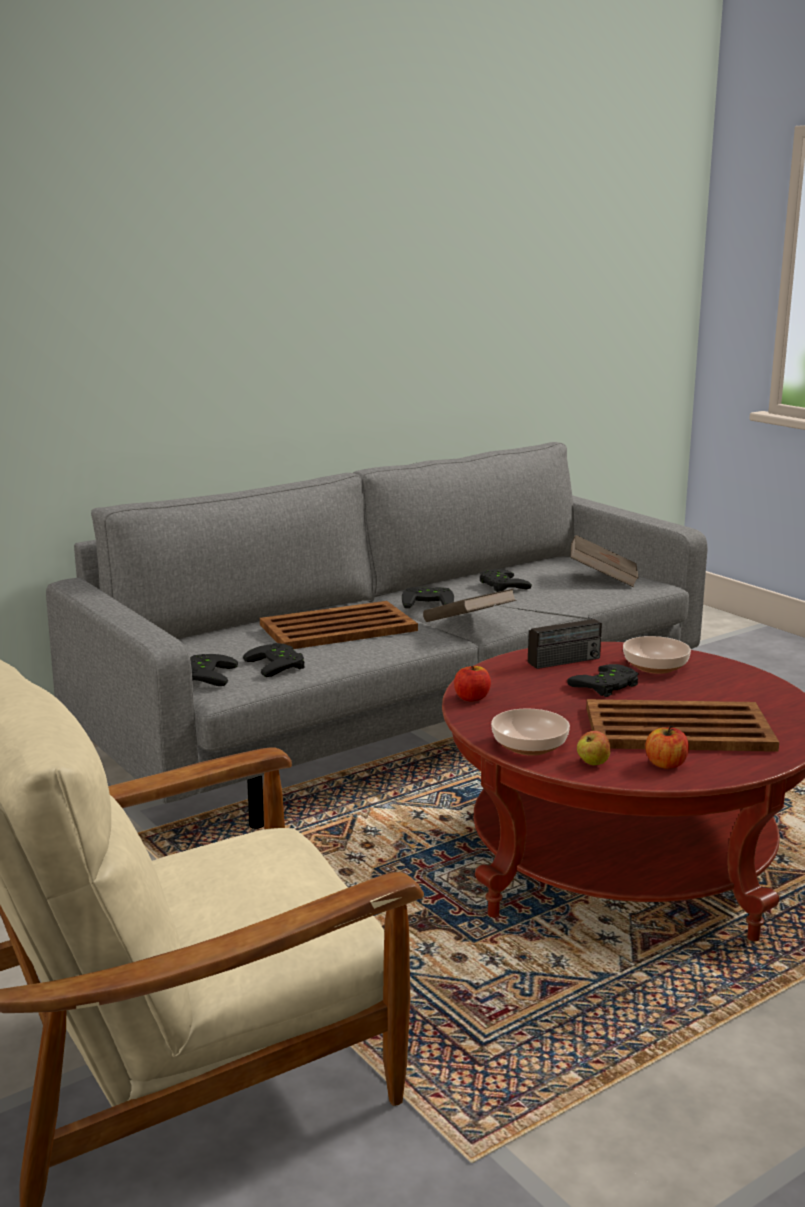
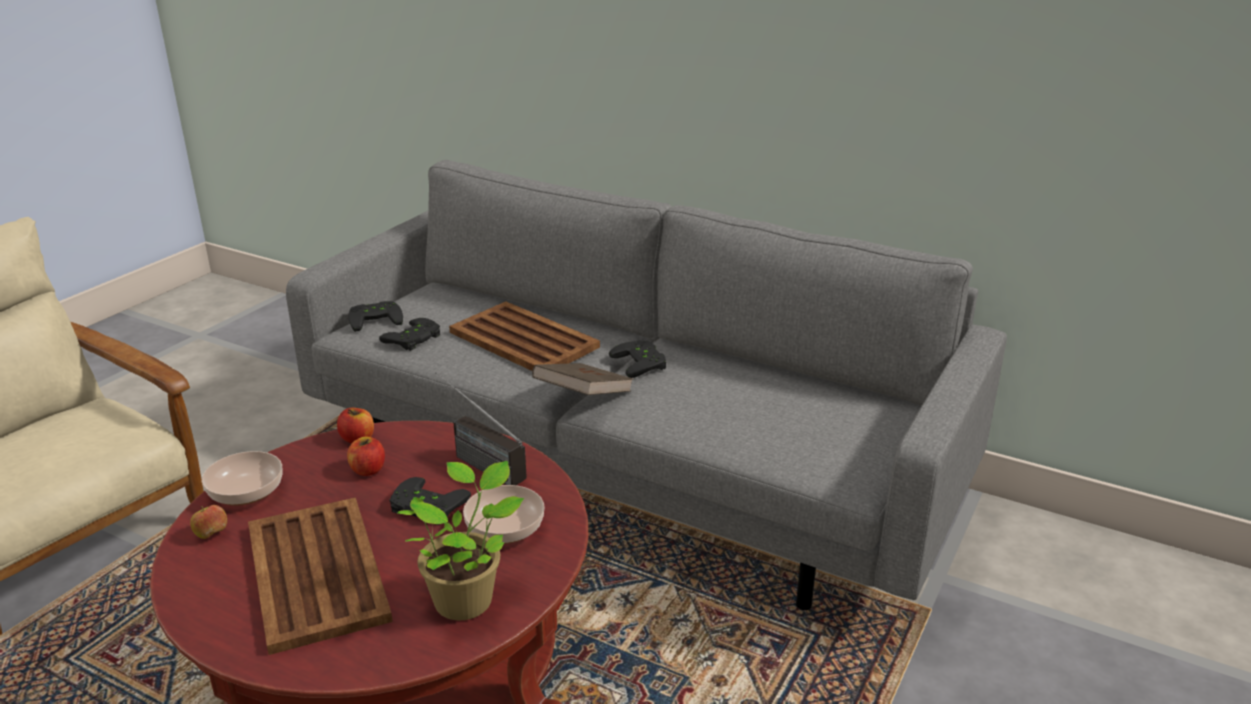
camera: 65 degrees right, 10 degrees up
(500, 585) = (730, 387): black game controller -> none
(603, 578) = (829, 443): brown book -> none
(665, 764) = (216, 579): apple -> apple (368, 470)
(738, 687) = (467, 599): none -> potted plant

